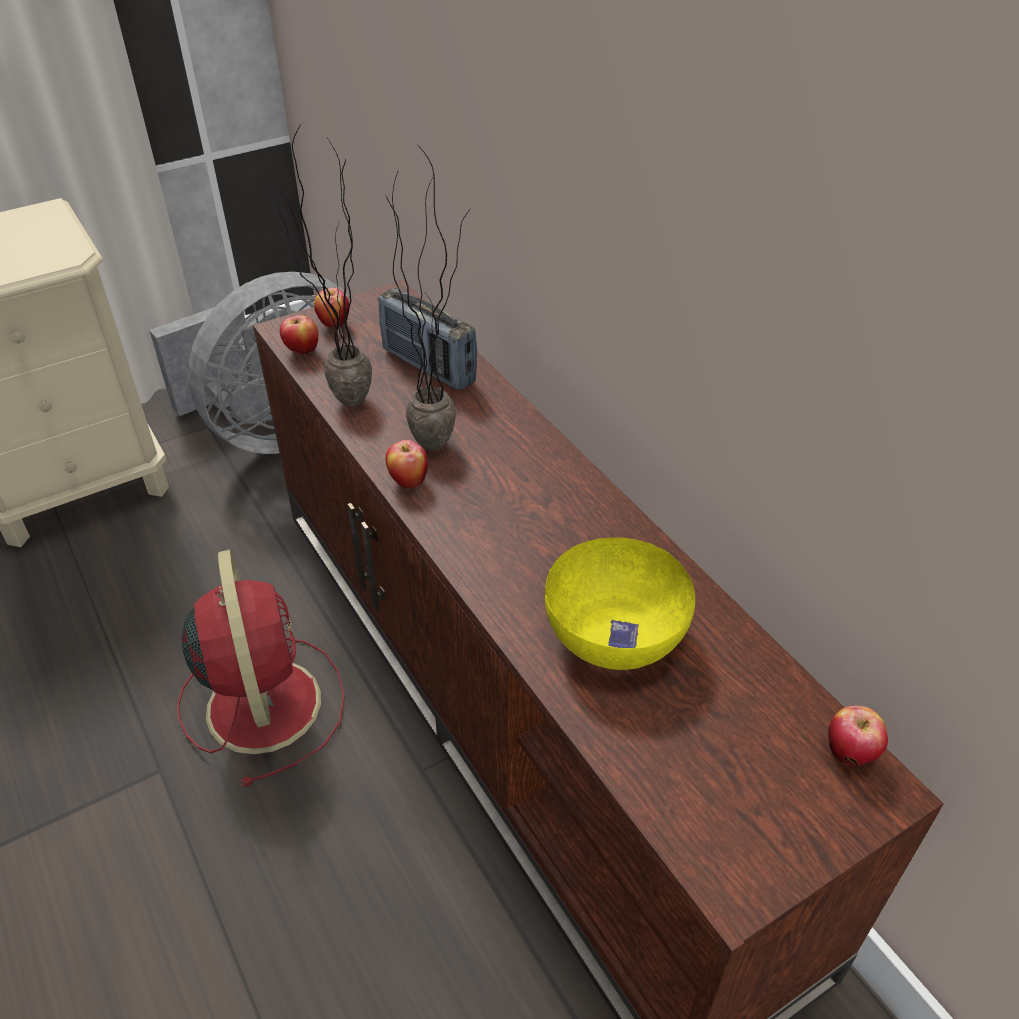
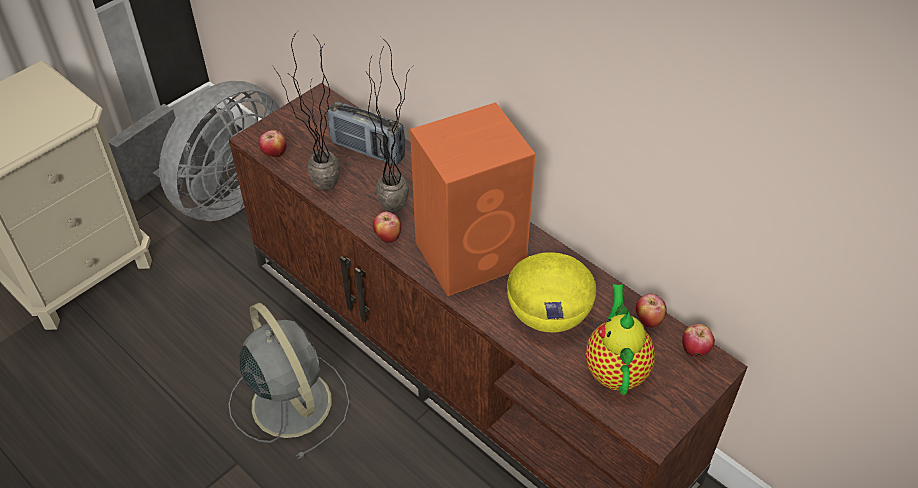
camera: 15 degrees left, 5 degrees up
(263, 701) = (289, 400): red fan -> grey fan
(334, 324) = (287, 128): apple -> apple (648, 320)
(524, 526) = (473, 253): none -> orange speaker
(699, 752) = (615, 368): none -> teapot

